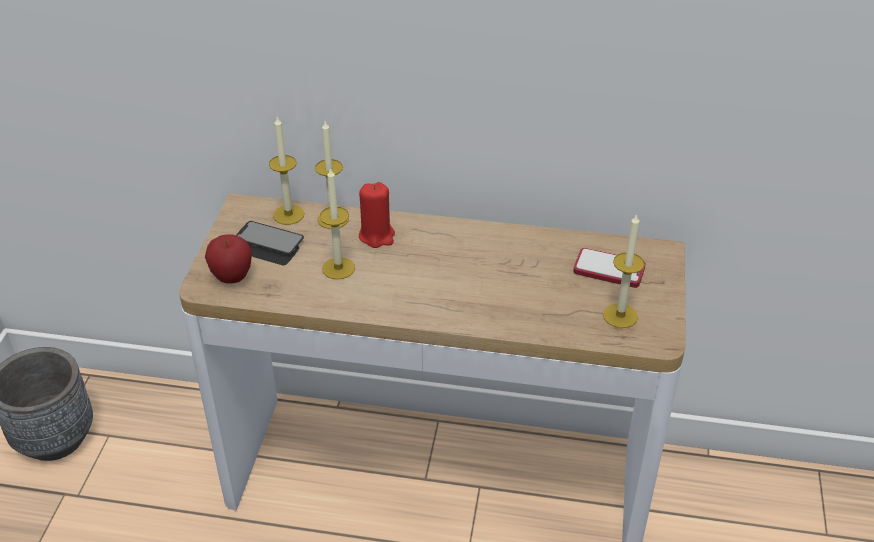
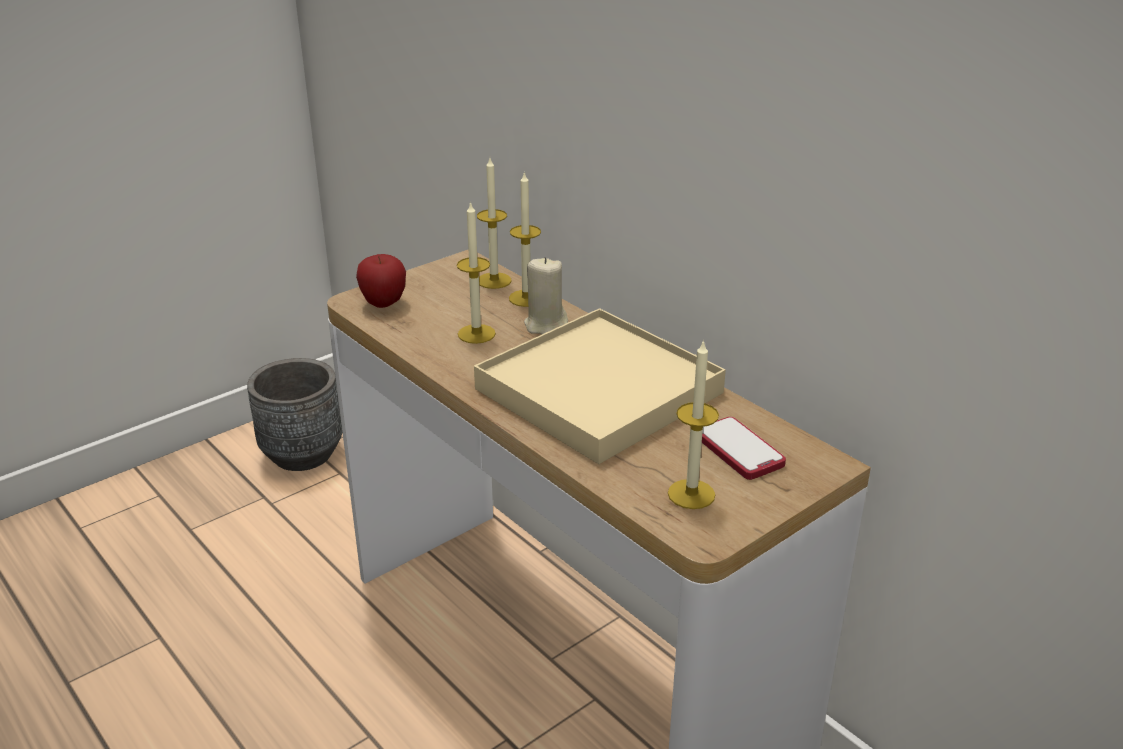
camera: 40 degrees right, 10 degrees down
(267, 245) = (444, 294): phone -> none
(377, 236) = (545, 325): red candle -> beige candle
(478, 271) = (598, 391): none -> beige tray

